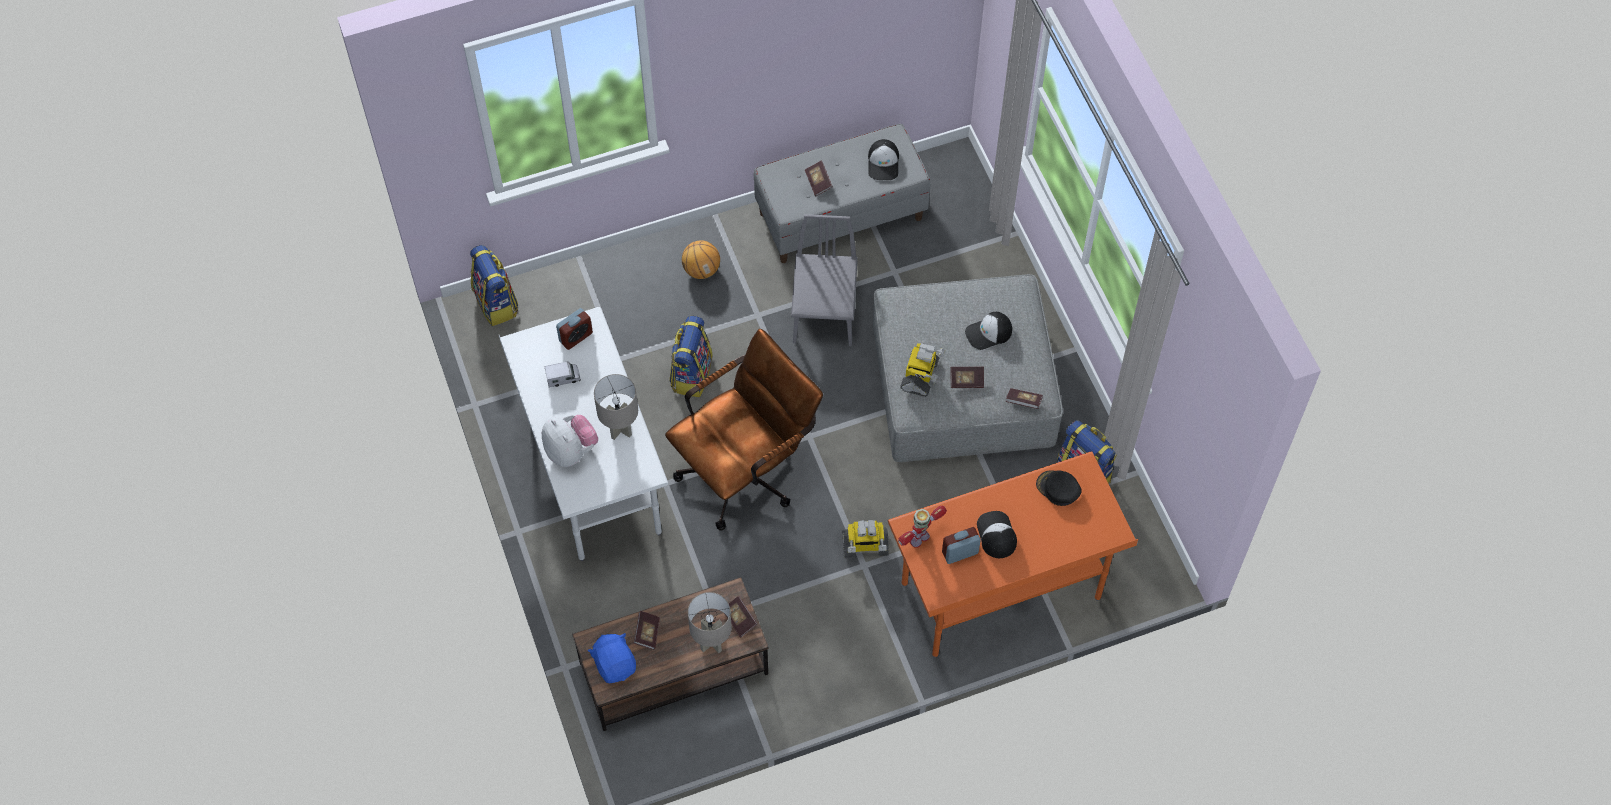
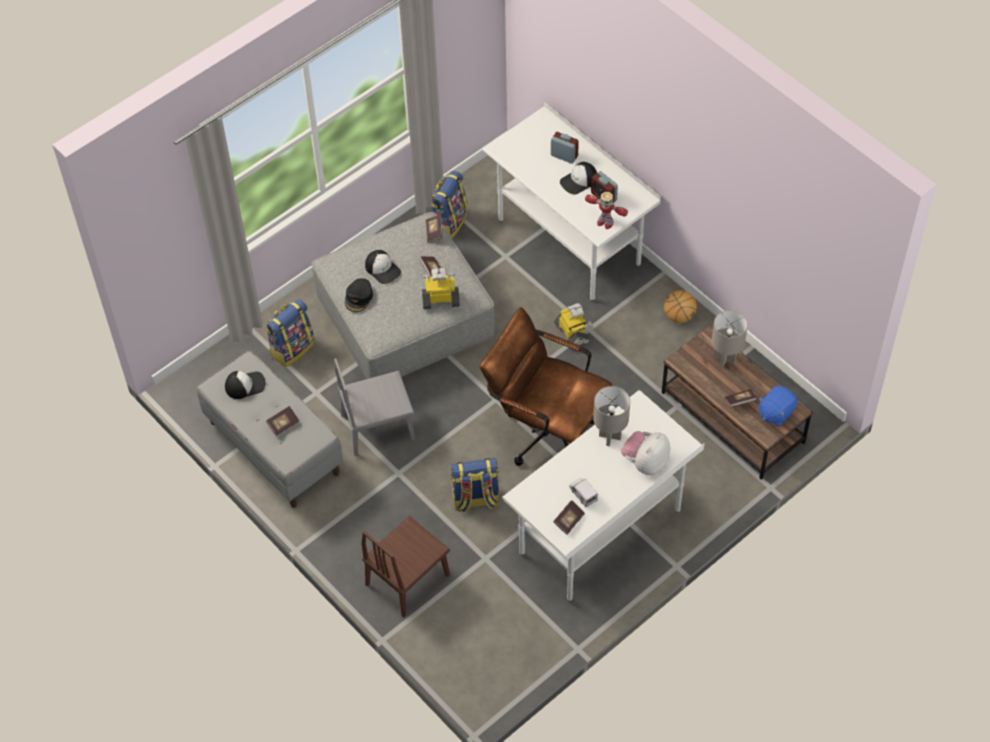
camera: 110 degrees left, 5 degrees down
(496, 303) = (470, 675): backpack -> backpack (292, 348)
(575, 337) = (540, 501): alarm clock -> alarm clock (564, 156)
(628, 284) = (407, 579): none -> brown chair
(701, 270) = (370, 530): basketball -> basketball (679, 316)
(739, 620) = (698, 349): book -> book (569, 521)
(1001, 592) = (569, 243): orange desk -> white desk
(1058, 489) = (524, 157): black cap -> black cap (359, 297)

